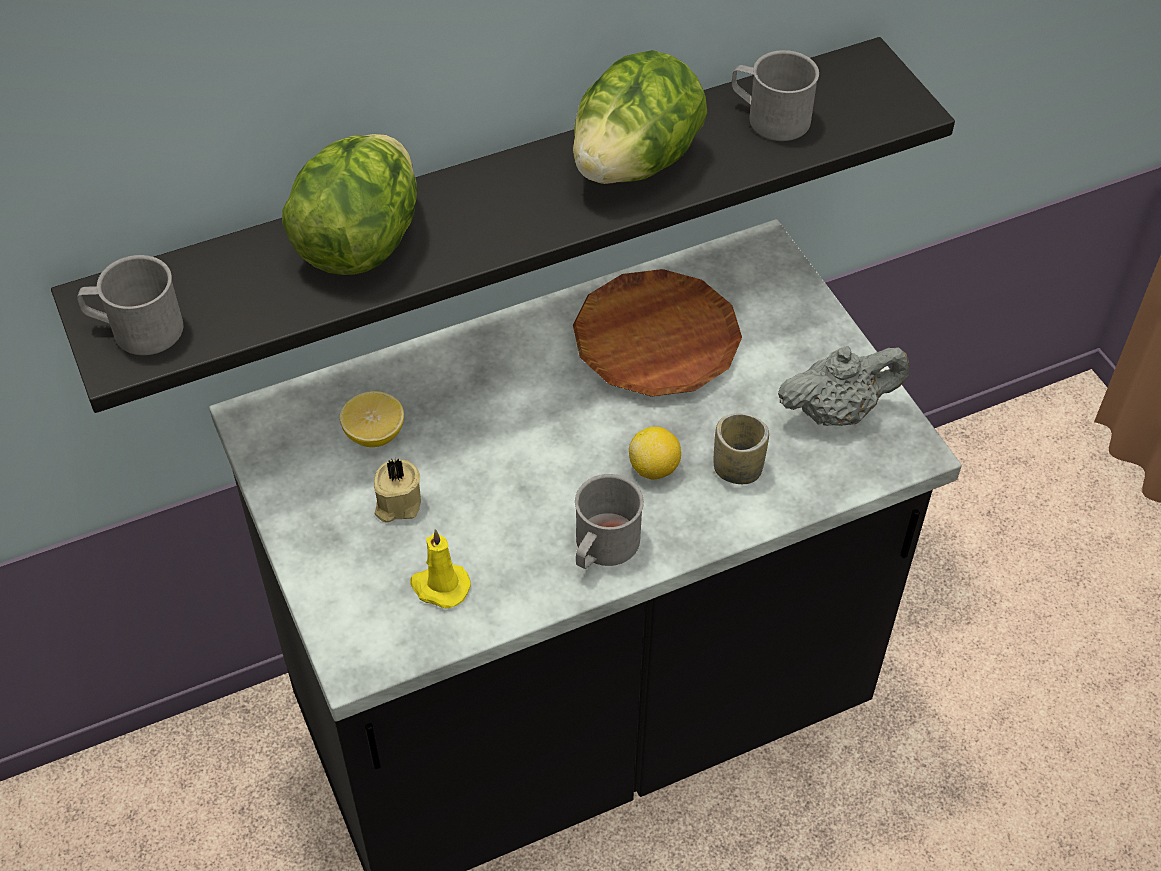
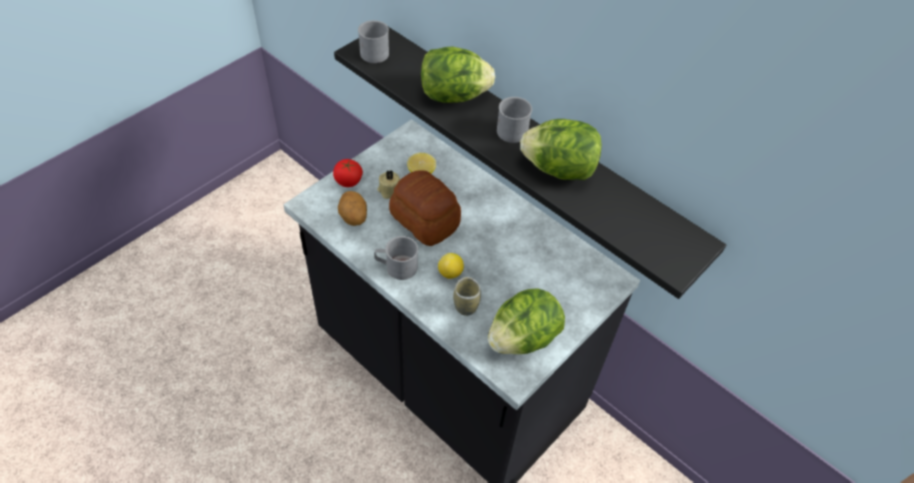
camera: 65 degrees right, 0 degrees up
(330, 567) = (348, 181): none -> tomato
(439, 586) = (353, 218): yellow candle -> potato
(504, 467) = (425, 219): none -> bread
(656, 341) = (527, 253): brown plate -> none
(769, 117) = (626, 212): grey mug -> grey mug (512, 128)
(836, 411) = (523, 338): grey teapot -> lettuce

